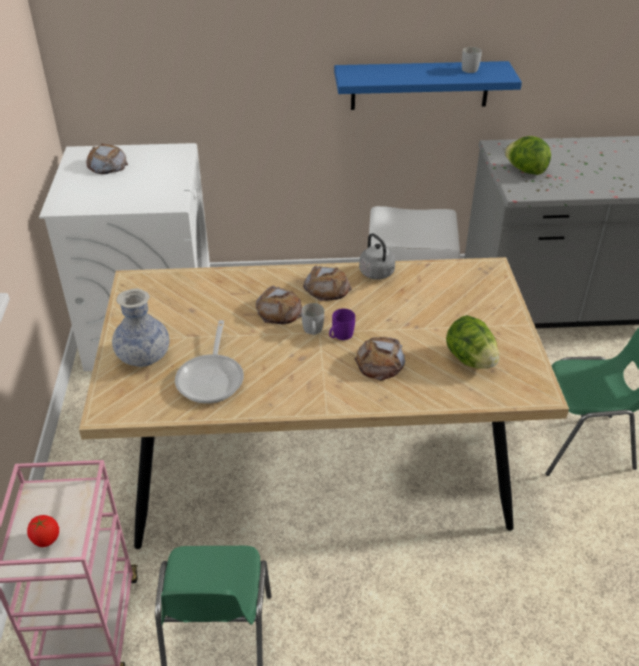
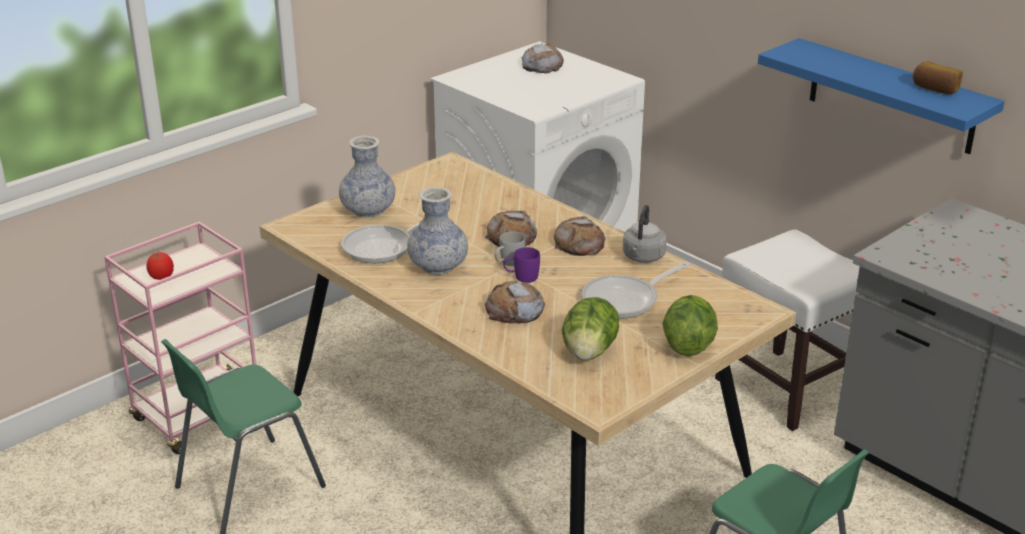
camera: 50 degrees right, 10 degrees down
(276, 366) = (438, 266): none -> vase
(422, 309) = (626, 300): none -> frying pan
(468, 68) = (935, 89): white mug -> bread
(525, 170) = (939, 242): lettuce -> lettuce (687, 345)

